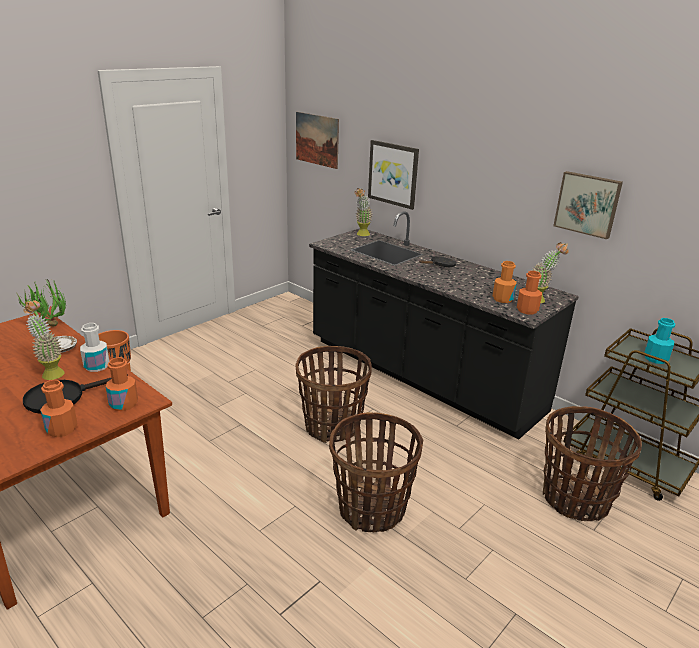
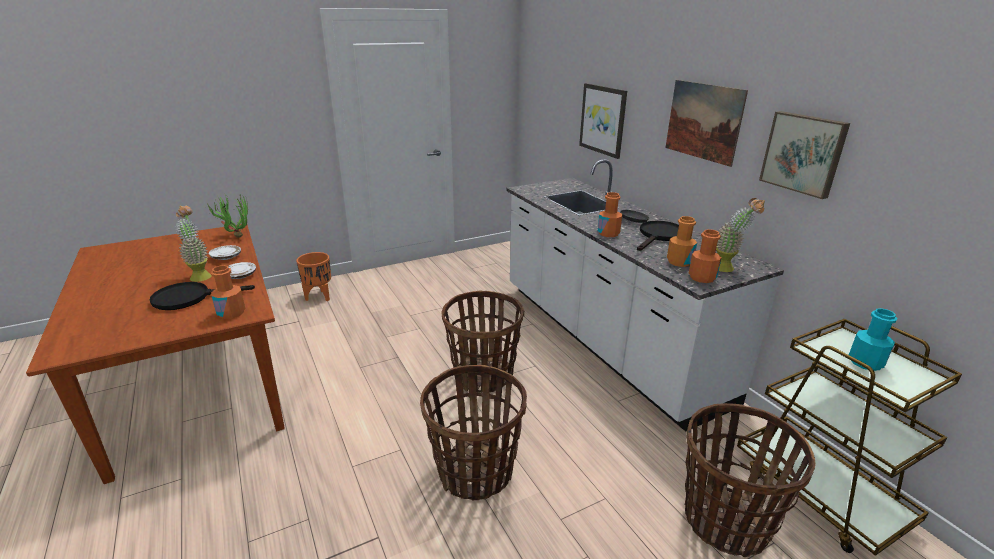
camera: 20 degrees right, 0 degrees up
(62, 429) = (163, 326): orange bottle -> orange bottle (608, 233)
(97, 366) = (240, 275): white bottle -> white plate
(317, 139) = (541, 86): picture -> picture (703, 121)
(361, 235) = (567, 184): potted plant -> none
(421, 376) = (605, 340): black counter -> white counter
(473, 278) = (659, 236): none -> black frying pan

